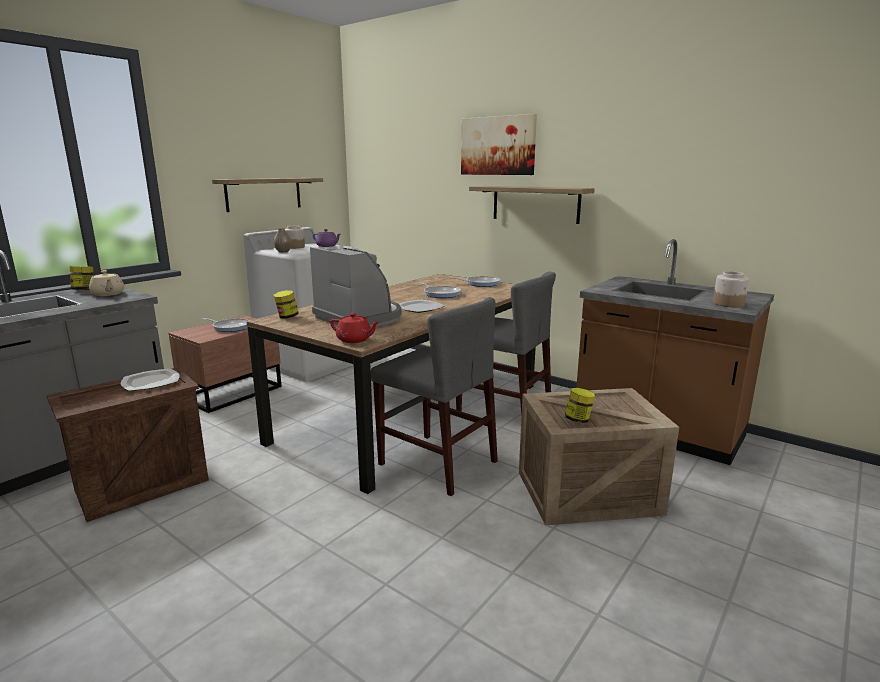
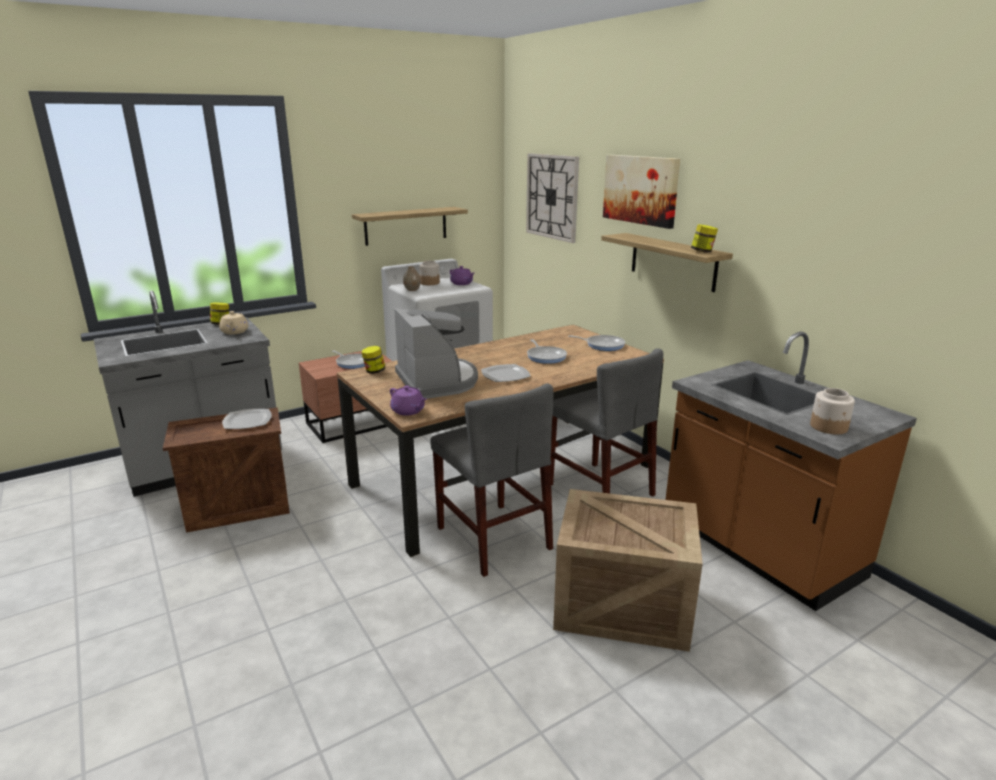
camera: 20 degrees right, 5 degrees up
(355, 340) = (408, 411): red teapot -> purple teapot
(402, 164) = (552, 197): none -> wall clock
(578, 420) = (602, 532): jar -> jar (702, 251)

